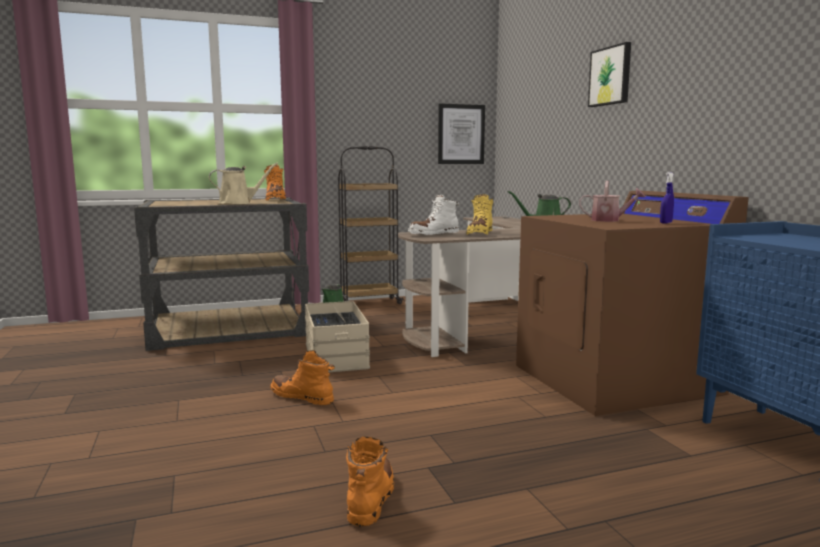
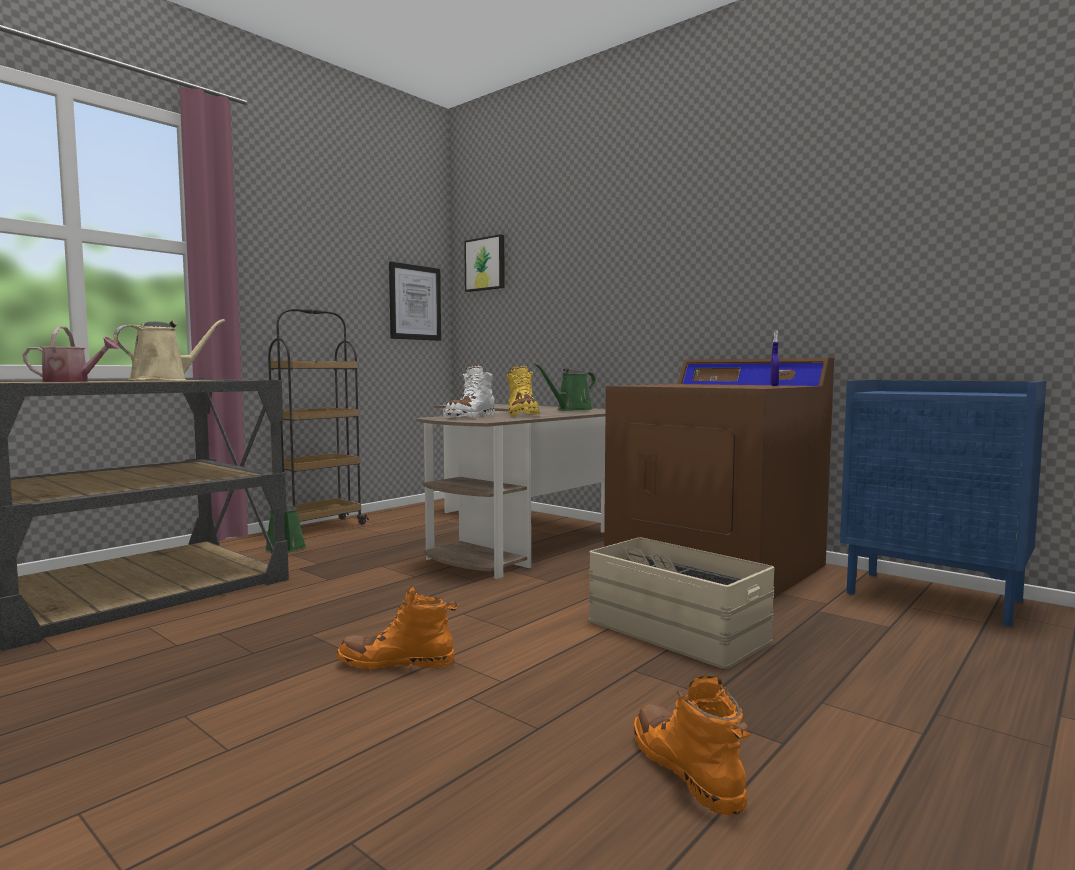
camera: 30 degrees left, 5 degrees down
(275, 200) = (201, 379): orange boot -> none
(334, 355) = (363, 598): beige storage box -> beige storage box (675, 631)
(609, 220) = (714, 385): watering can -> watering can (72, 381)
(610, 76) = (635, 237): picture -> picture (486, 264)

